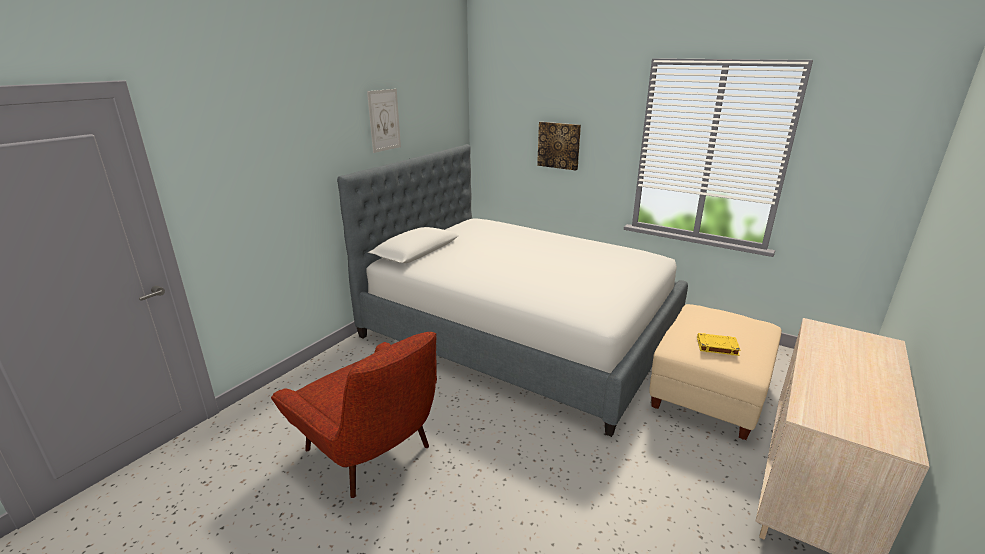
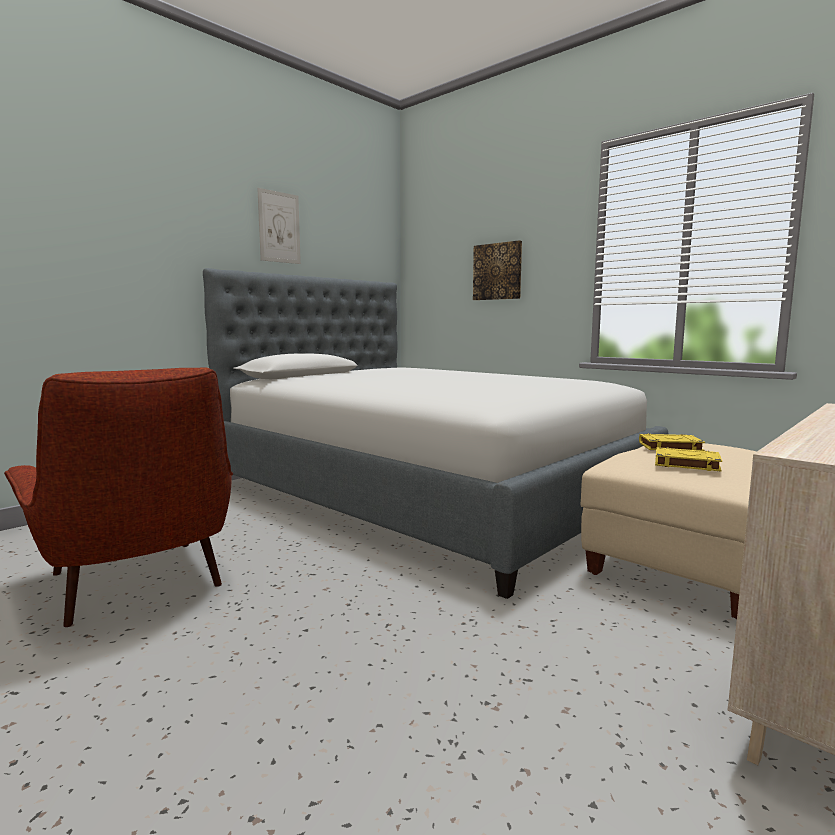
camera: 10 degrees right, 15 degrees down
(701, 323) = (669, 447): none -> yellow book

